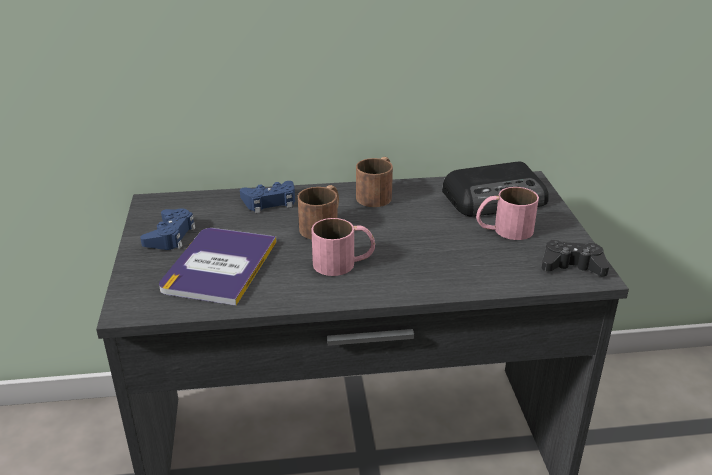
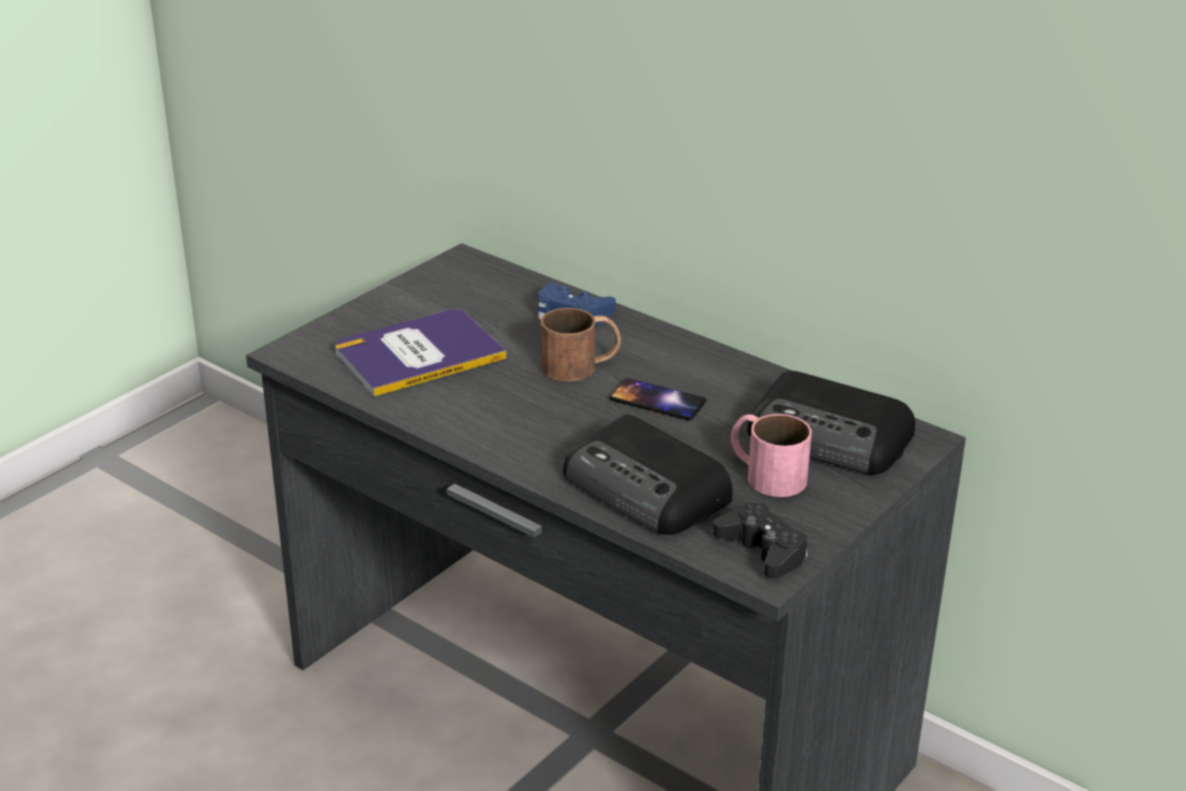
camera: 45 degrees right, 0 degrees up
(170, 235) = (425, 302): blue game controller -> none
(344, 262) = (532, 412): pink mug -> none
(377, 194) = (700, 362): brown mug -> none
(393, 222) = (657, 400): none -> phone
(472, 268) = (647, 489): none -> radio

